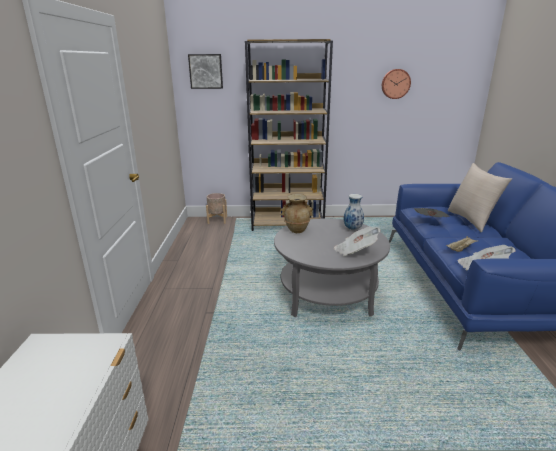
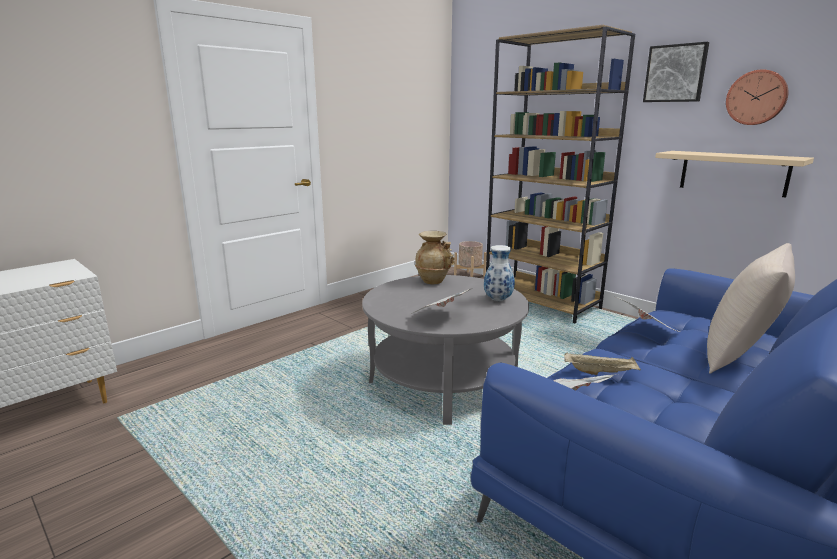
camera: 45 degrees right, 5 degrees down
(206, 71) = (482, 85): picture -> picture (675, 73)
(387, 125) = (733, 173): none -> beige shelf

